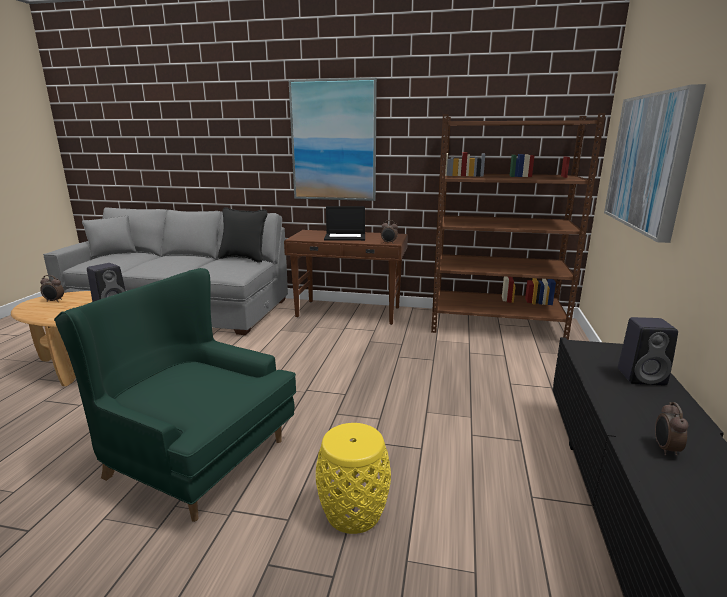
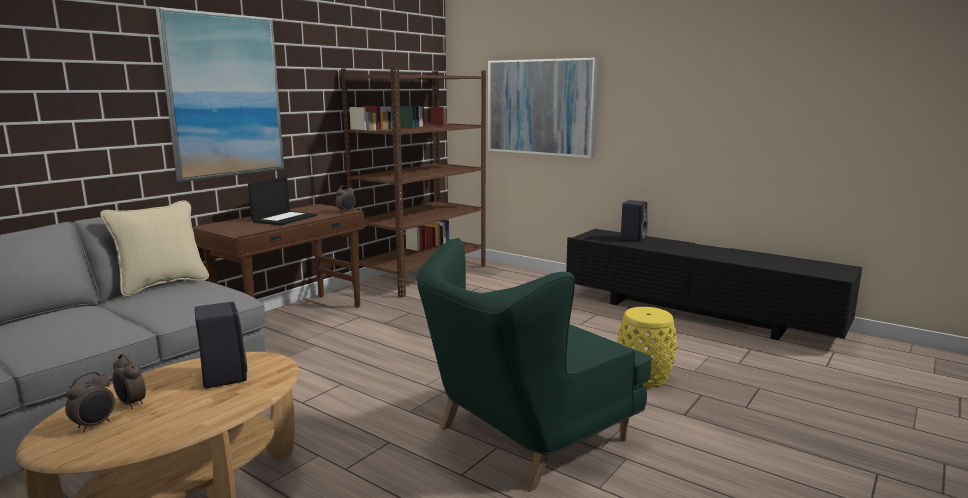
camera: 65 degrees left, 5 degrees down
(244, 258) = (162, 285): black pillow -> beige pillow
(665, 449) = (705, 253): alarm clock -> alarm clock (131, 404)

